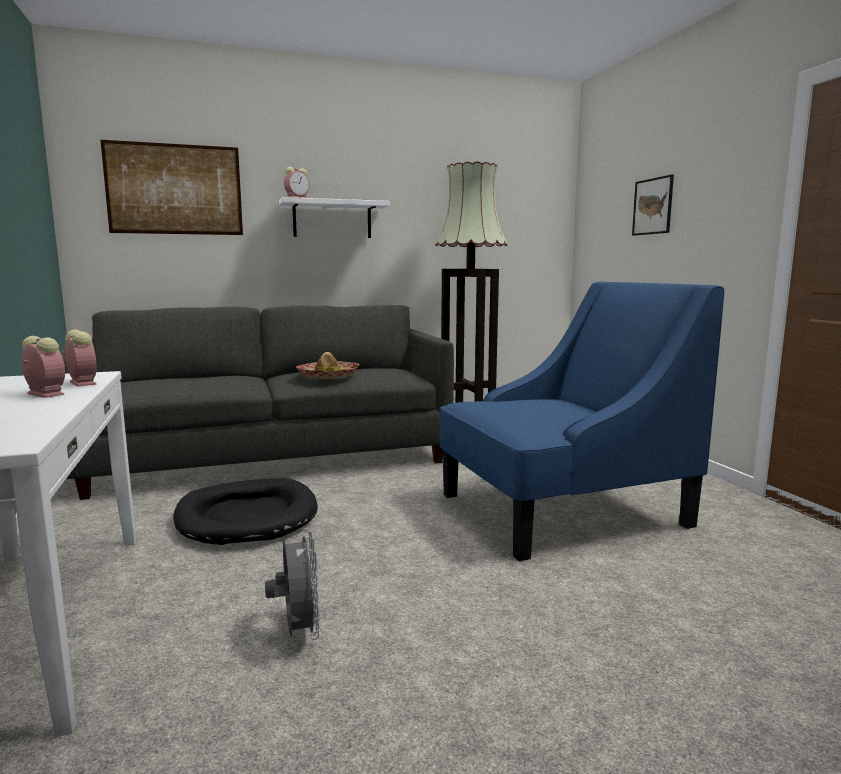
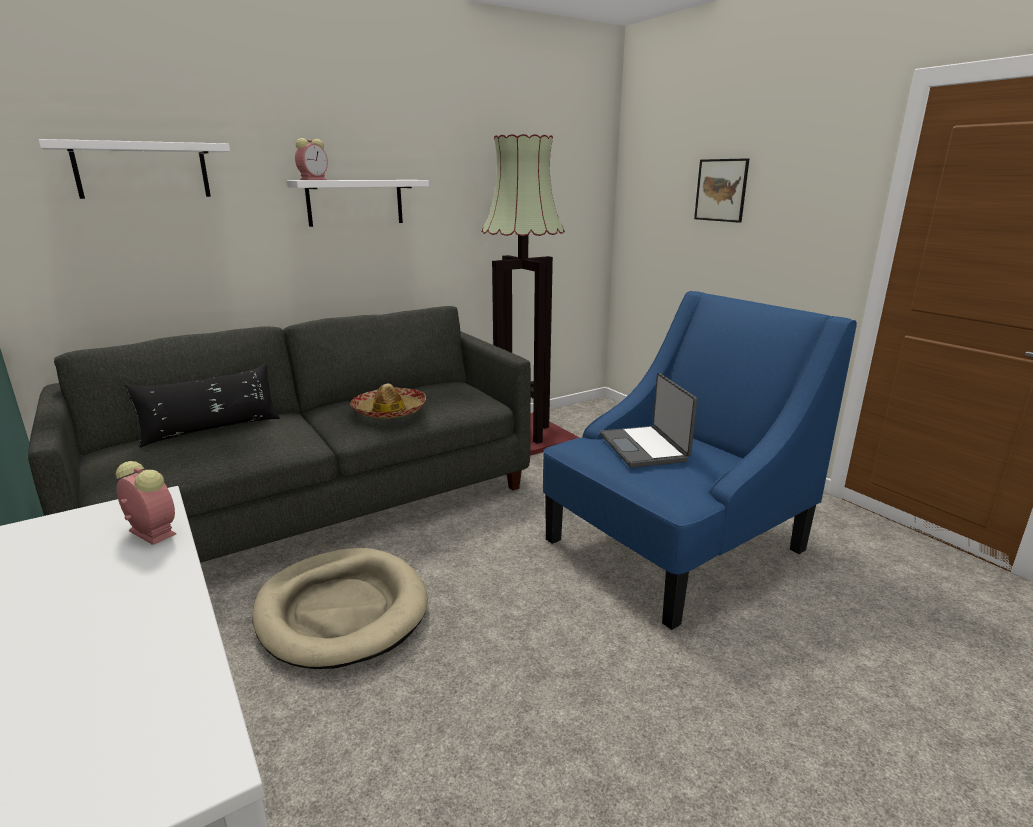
camera: 15 degrees left, 10 degrees up
(44, 394) = (120, 577): alarm clock -> none
(175, 189) = (142, 170): picture -> white shelf
(190, 378) = (211, 430): none -> black pillow
(247, 517) = (342, 611): black dog bed -> beige dog bed
(298, 632) = (500, 793): grey fan -> none
(524, 404) = (644, 448): none -> laptop

